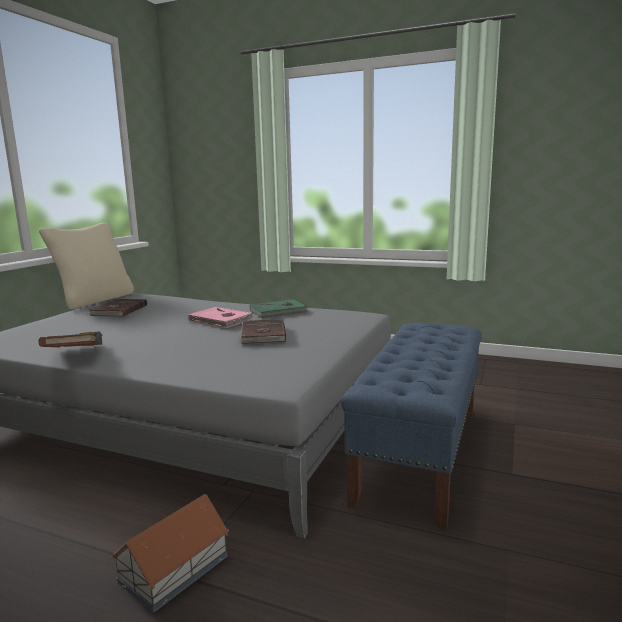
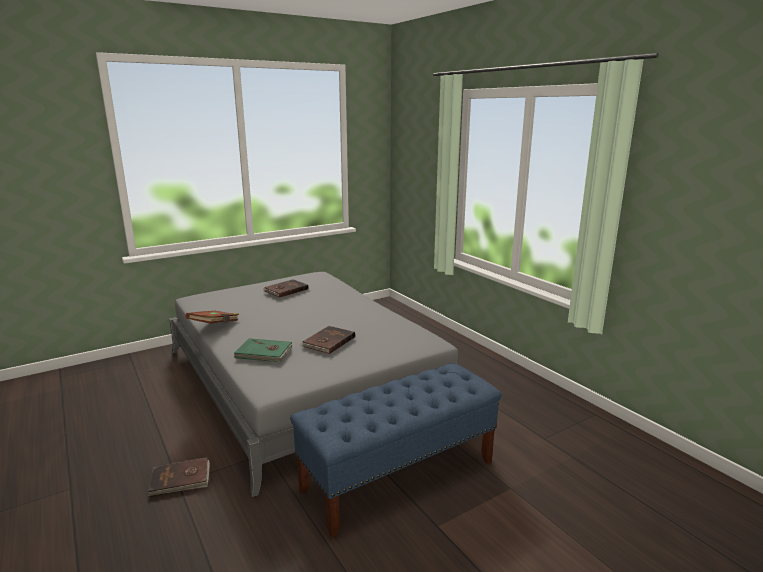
camera: 35 degrees right, 5 degrees up
(95, 300) = (292, 274): beige pillow -> none
(175, 568) = (180, 479): toy house -> brown book
(220, 320) = (326, 318): pink book -> none
(279, 311) = (380, 320): green book -> green book (264, 353)

